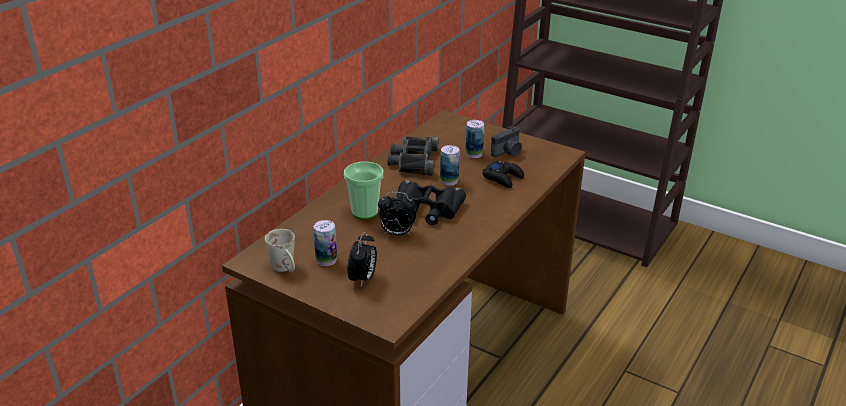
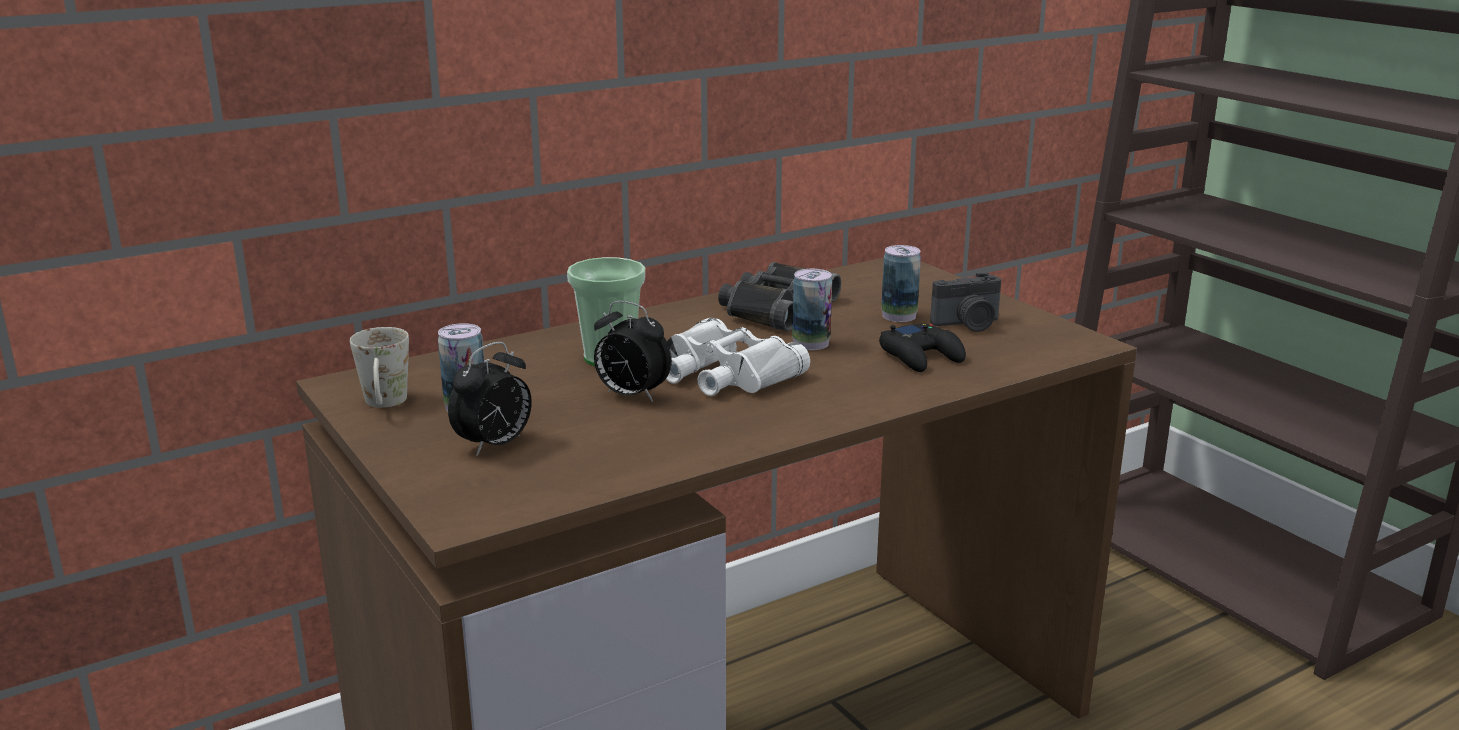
camera: 25 degrees right, 10 degrees down
(426, 209) = (724, 374): black binoculars -> white binoculars

